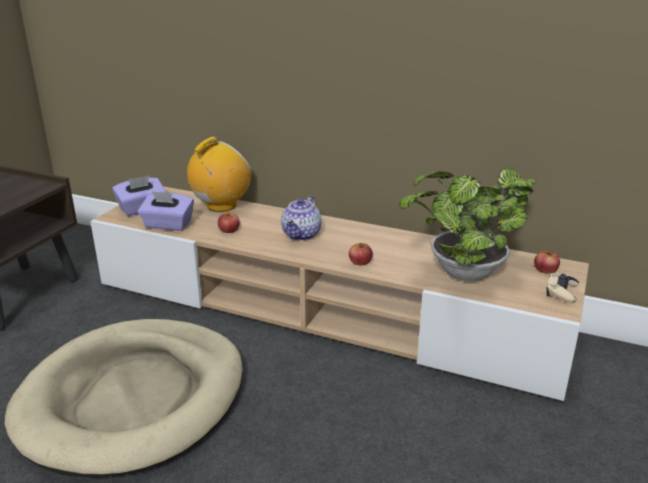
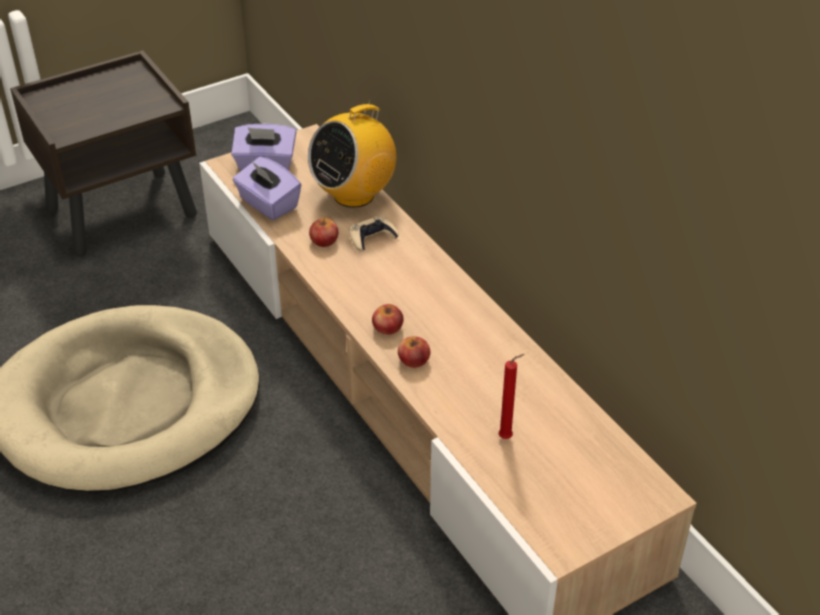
camera: 35 degrees right, 15 degrees up
(221, 205) = (354, 194): radio -> radio turned 150 degrees clockwise
(302, 235) = (394, 285): teapot -> none
(461, 274) = (507, 437): potted plant -> red candle
(545, 269) = (622, 483): apple -> apple (387, 327)
(561, 291) = (595, 525): beige game controller -> beige game controller (372, 238)

